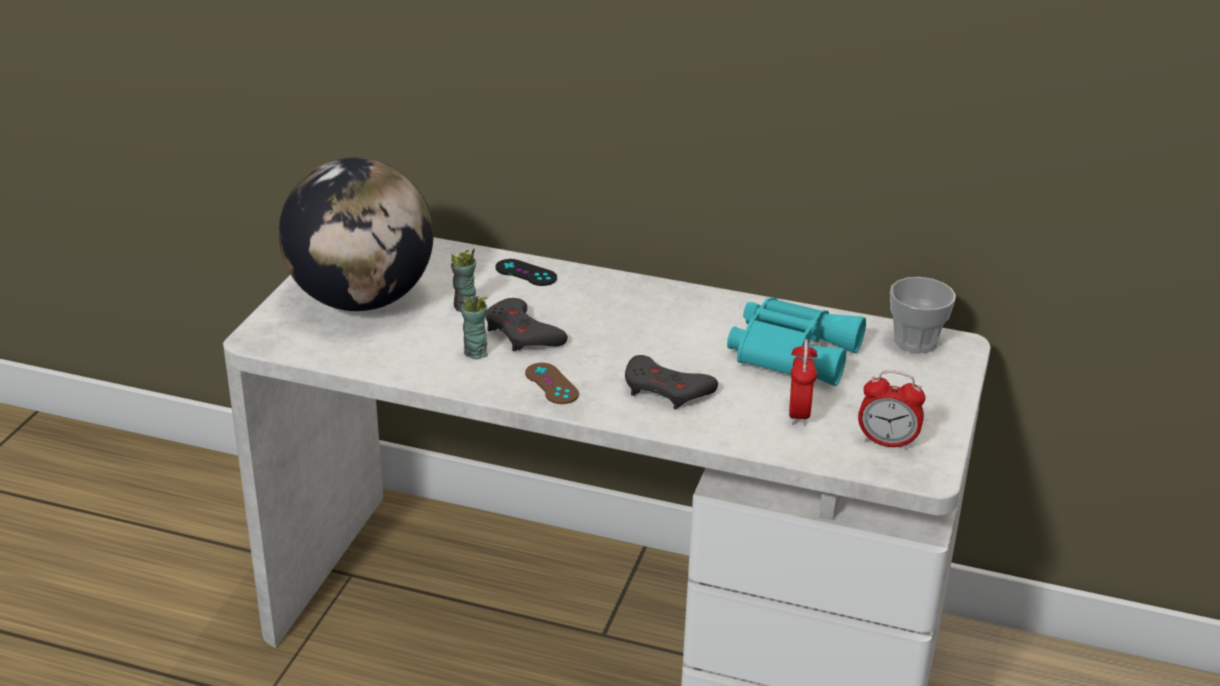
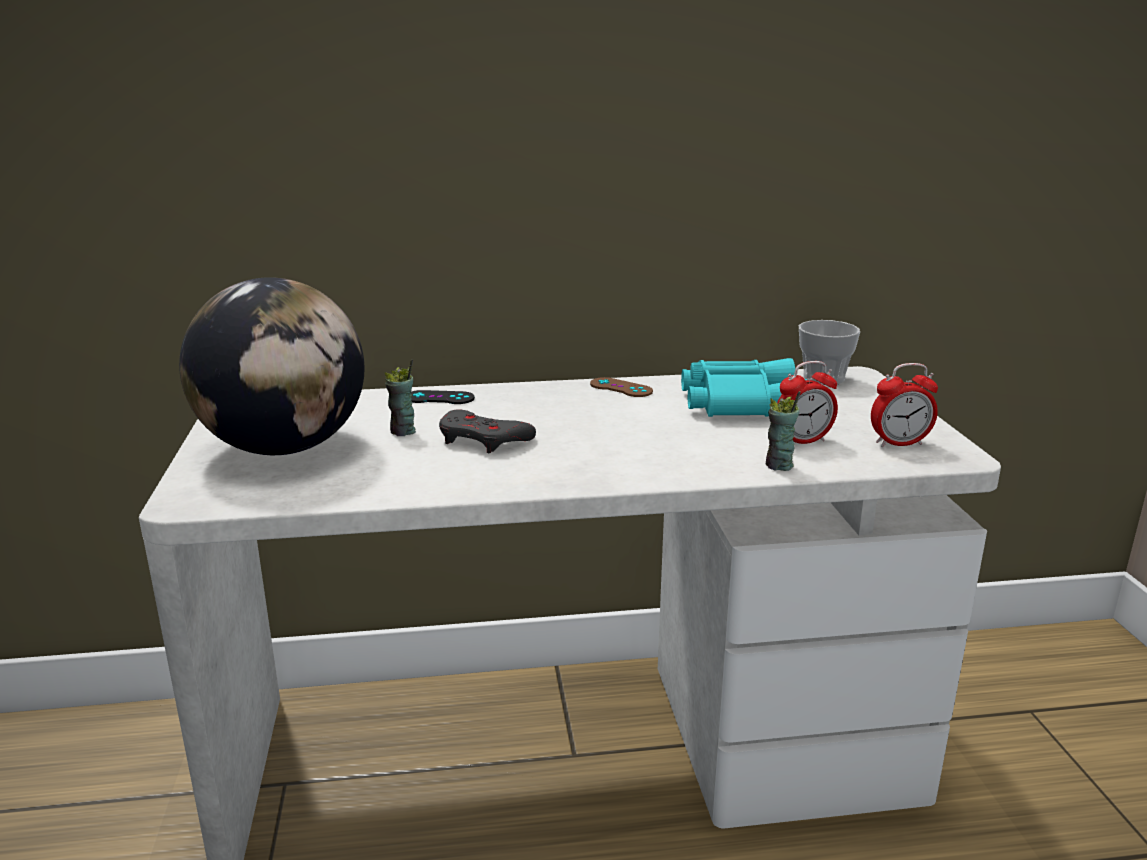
camera: 25 degrees left, 10 degrees down
(475, 353) = (450, 463): cup -> cup (778, 465)
(551, 384) = (554, 469): brown game controller -> brown game controller (621, 388)
(666, 389) = (667, 450): grey game controller -> none
(799, 414) = (802, 441): alarm clock -> alarm clock turned 90 degrees counterclockwise

